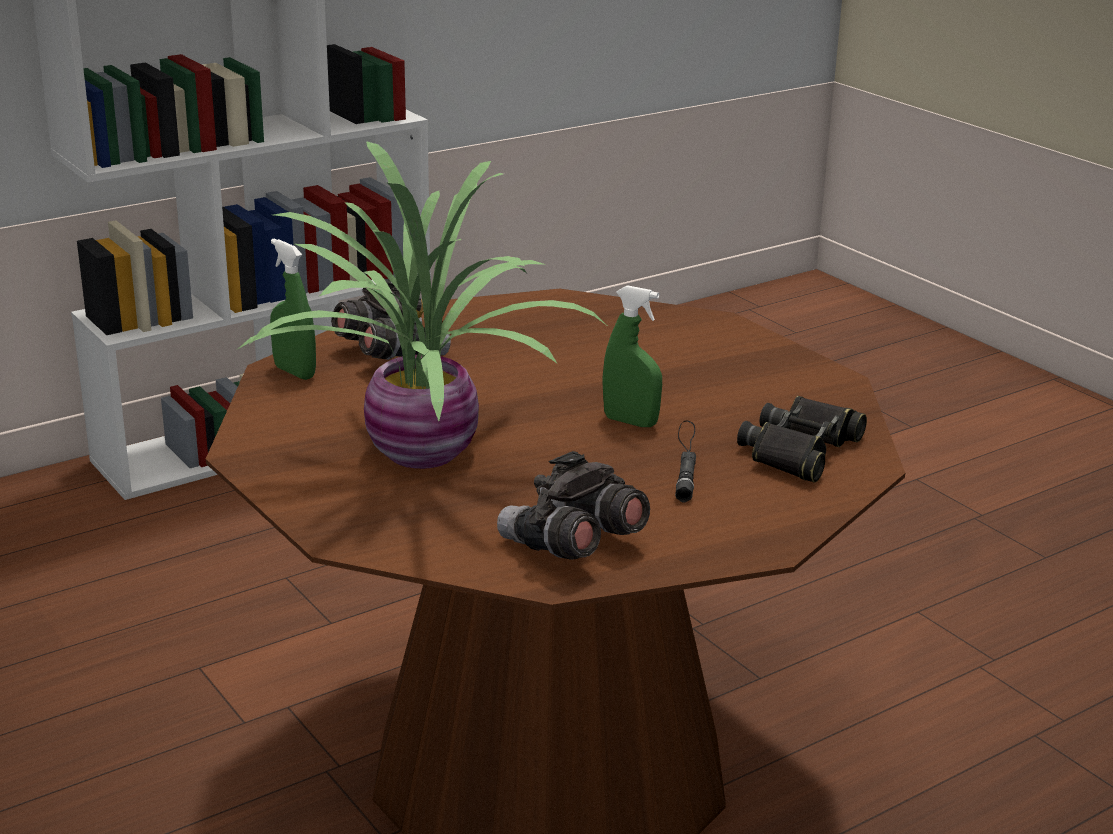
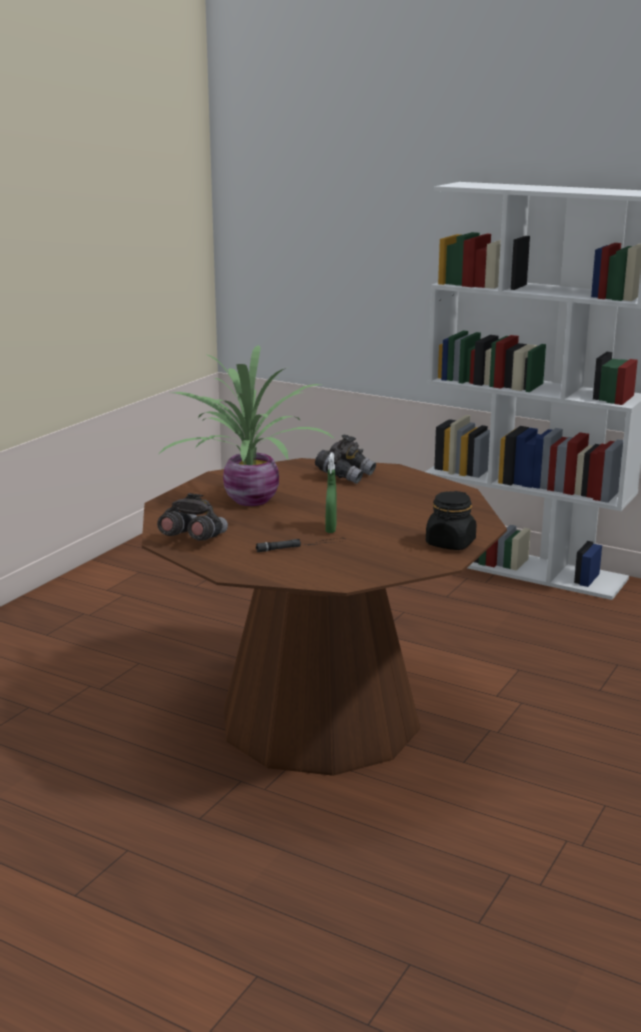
camera: 65 degrees right, 5 degrees down
(294, 372) = (303, 465): green spray bottle -> none
(765, 358) = (450, 543): none -> black jar
(800, 450) = (342, 566): black binoculars -> none

